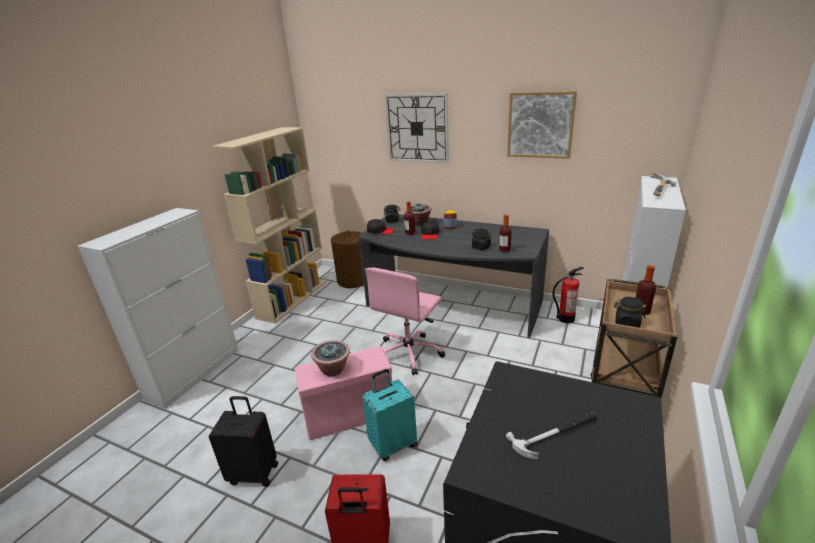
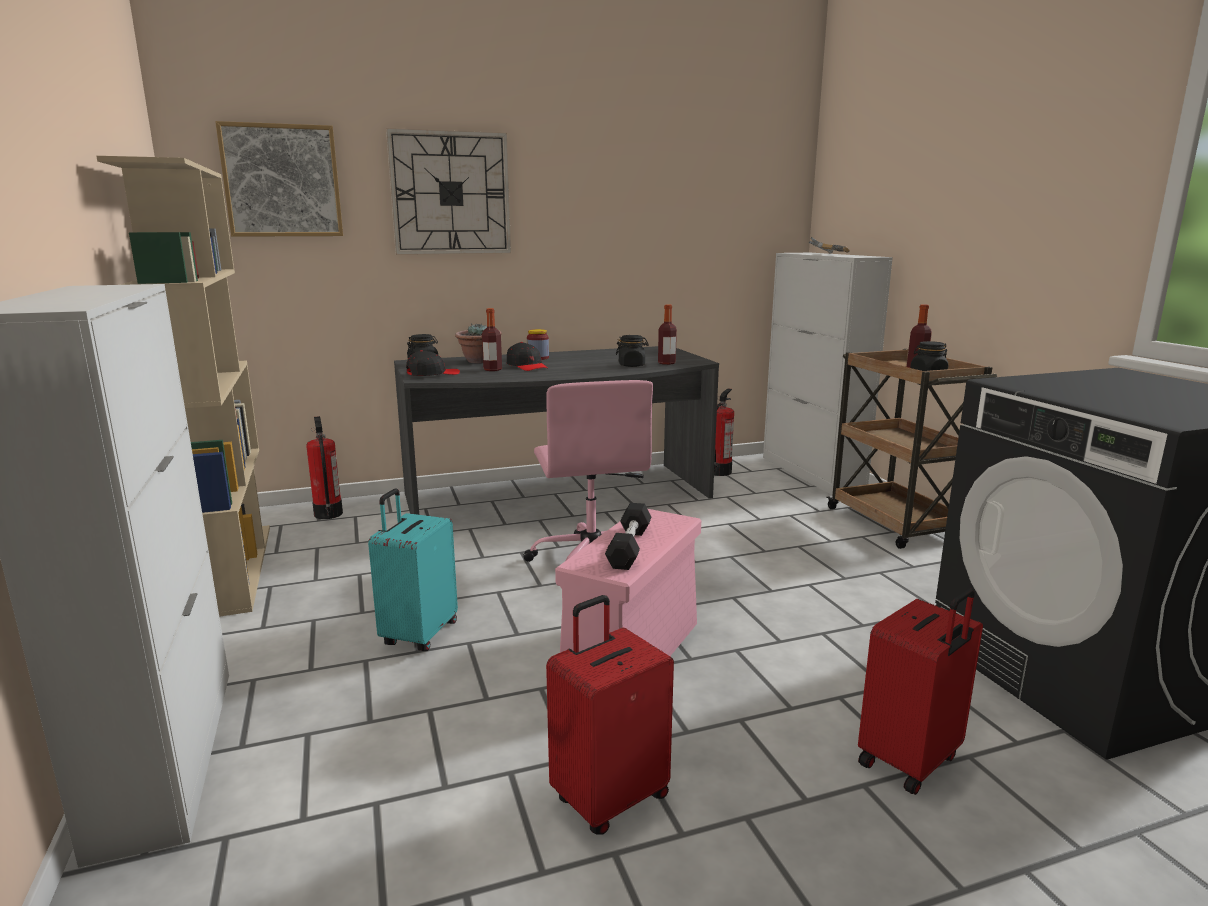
camera: 45 degrees left, 10 degrees down
(254, 473) = (609, 797): black suitcase -> red suitcase
(333, 369) = (629, 547): potted plant -> black dumbbell
(353, 280) = (328, 514): brown laundry basket -> fire extinguisher
(393, 444) = (748, 652): turquoise suitcase -> turquoise suitcase (418, 634)
(540, 125) = (648, 188): picture -> picture (282, 181)
(555, 434) = (1138, 393): hammer -> none

